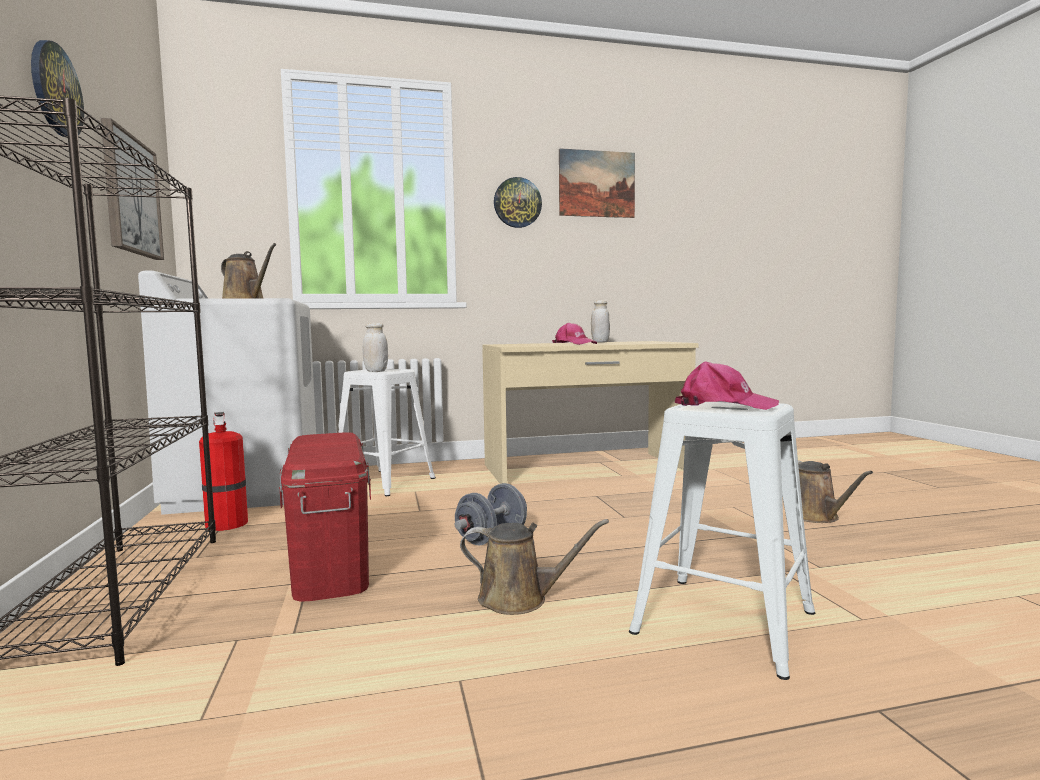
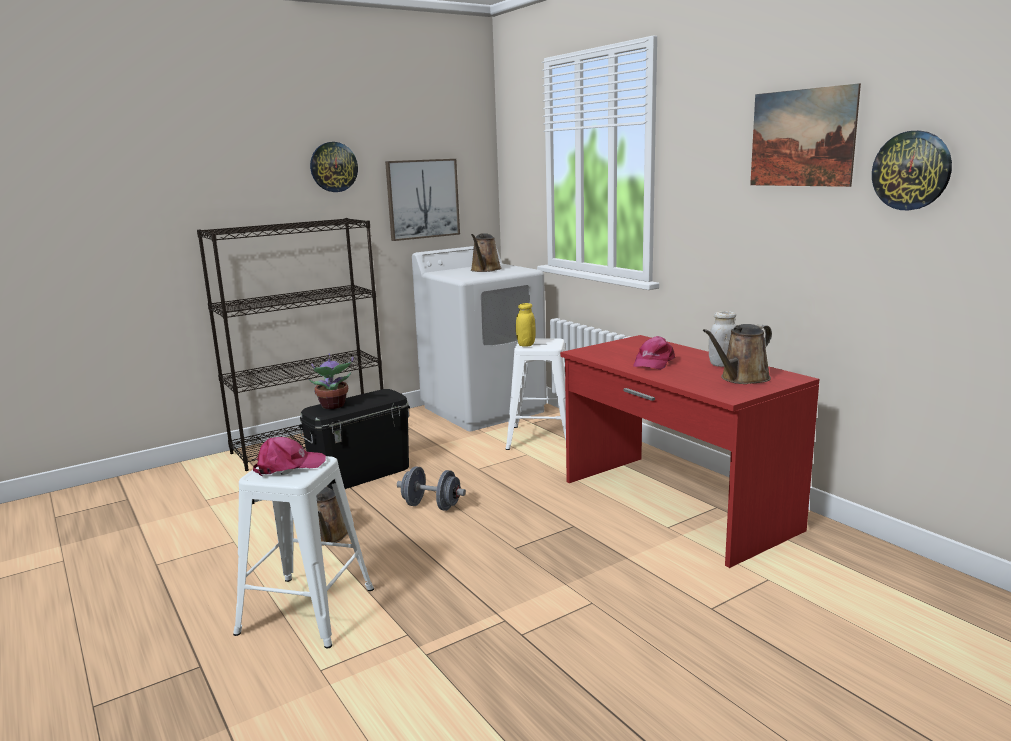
camera: 70 degrees right, 10 degrees up
(226, 523) = (417, 427): fire extinguisher -> none
(320, 453) = (333, 406): none -> potted plant
(330, 566) = (361, 474): red storage box -> black storage box
(376, 371) = (526, 345): white jar -> yellow jar
(517, 203) = (708, 170): wall clock -> wall clock (911, 170)
(586, 469) = (675, 505): beige desk -> red desk
(723, 405) = (288, 466): pink cap -> pink cap turned 105 degrees counterclockwise
(816, 517) = (589, 658): brown watering can -> brown watering can (742, 379)

